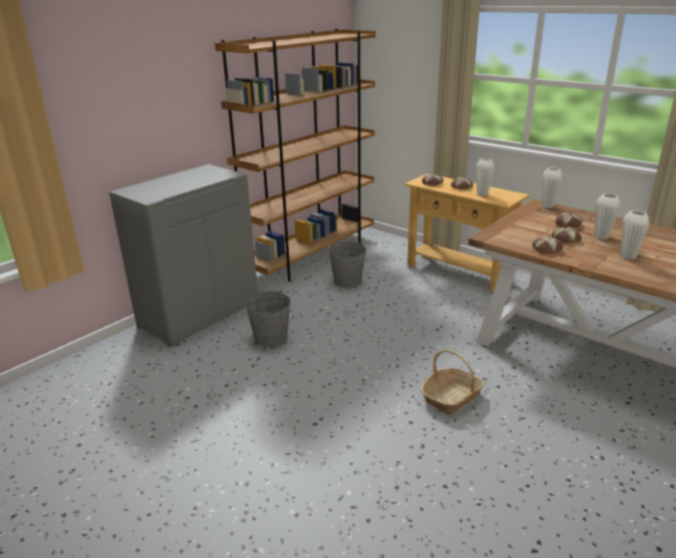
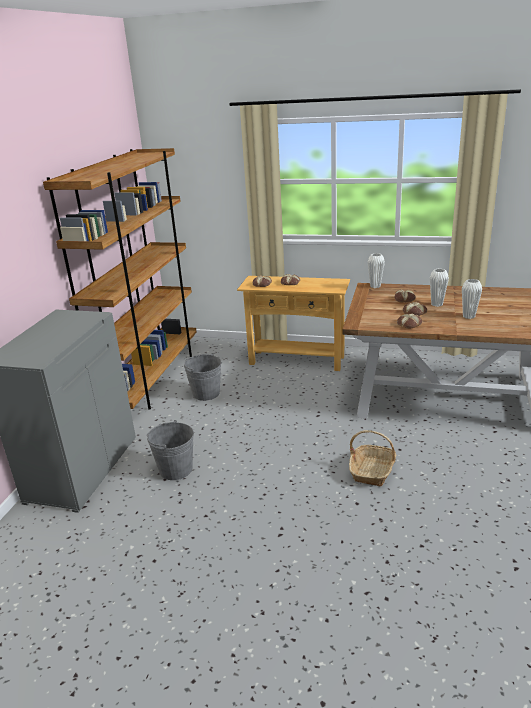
camera: 25 degrees left, 0 degrees up
(482, 194) = (313, 286): white vase -> none

